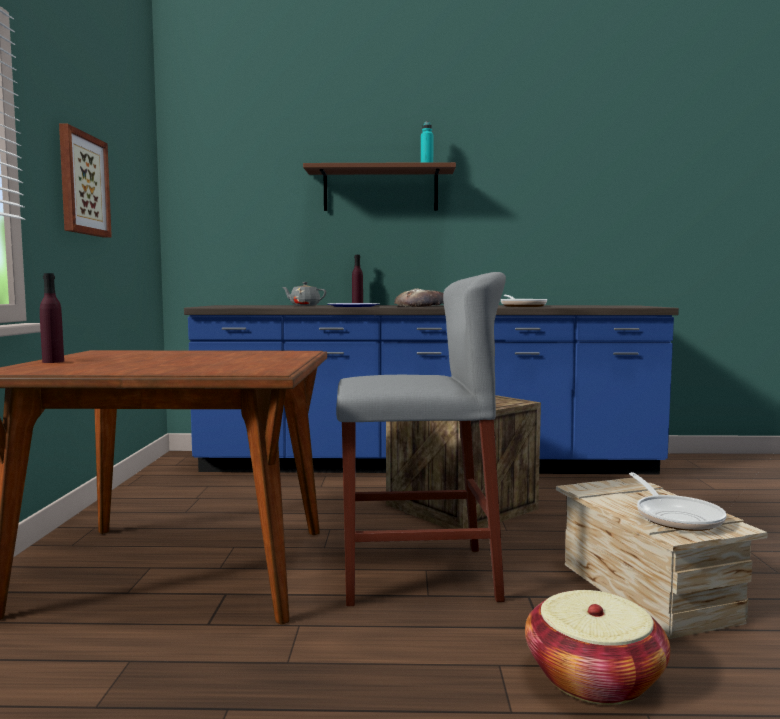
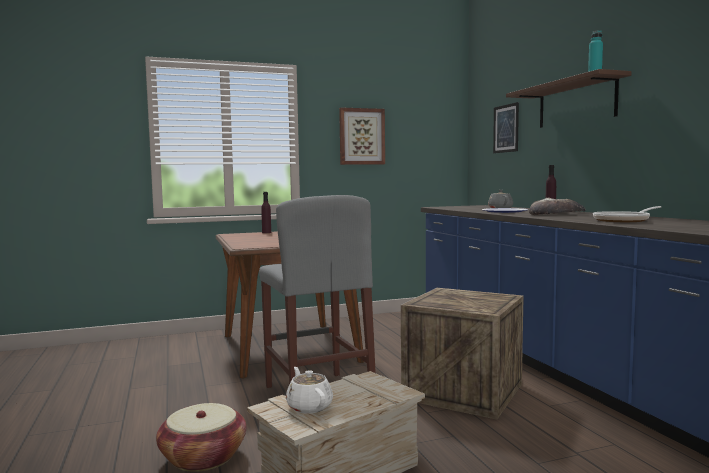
camera: 70 degrees right, 0 degrees up
(255, 205) = (506, 128): none -> picture
(675, 517) = (309, 406): frying pan -> white teapot

